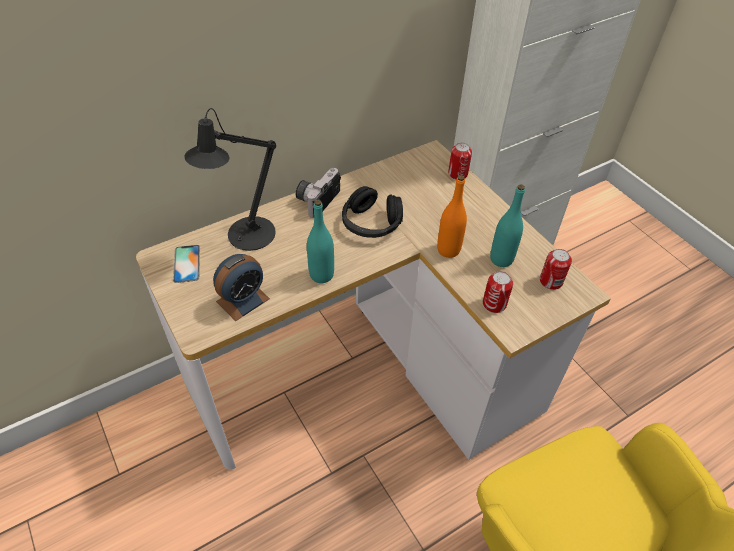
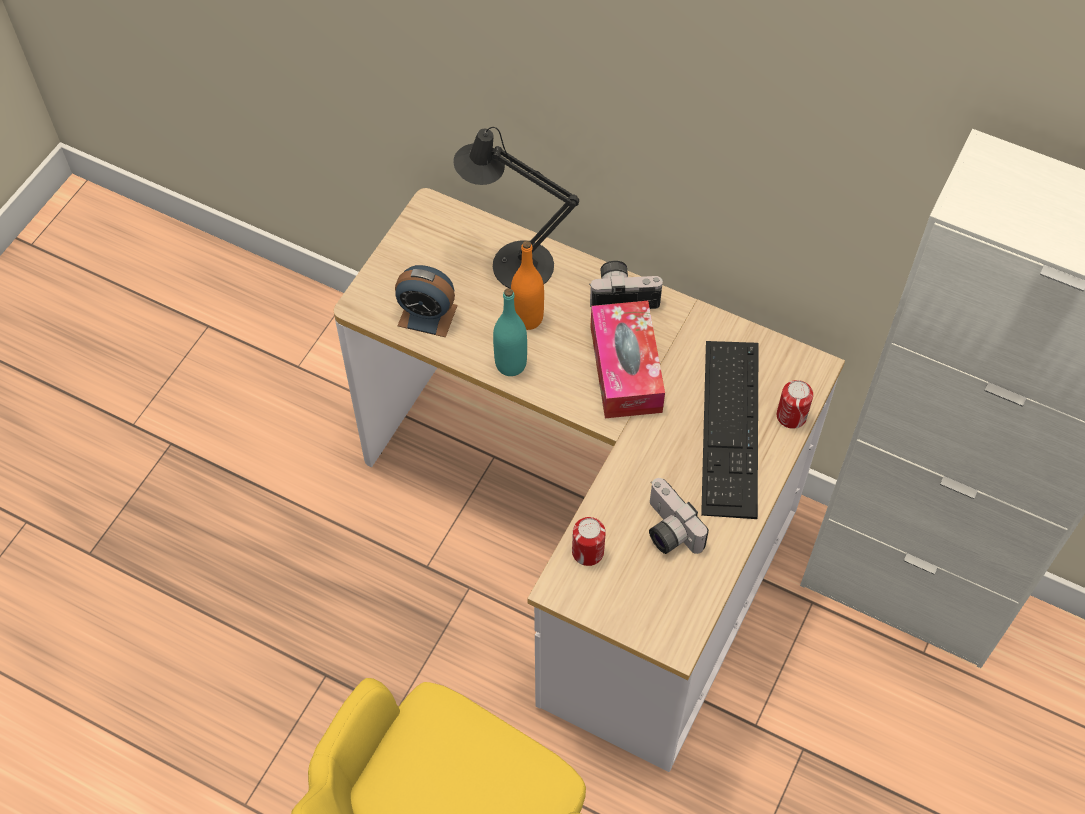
camera: 60 degrees right, 10 degrees up
(187, 263) = (439, 238): phone -> none
(371, 223) = (625, 369): black headphones -> tissue box
(447, 200) = (730, 427): none -> keyboard
(448, 250) = (641, 468): orange bottle -> orange bottle (527, 318)
(501, 259) = (667, 530): turquoise bottle -> camera
(551, 281) = (668, 598): can -> none

